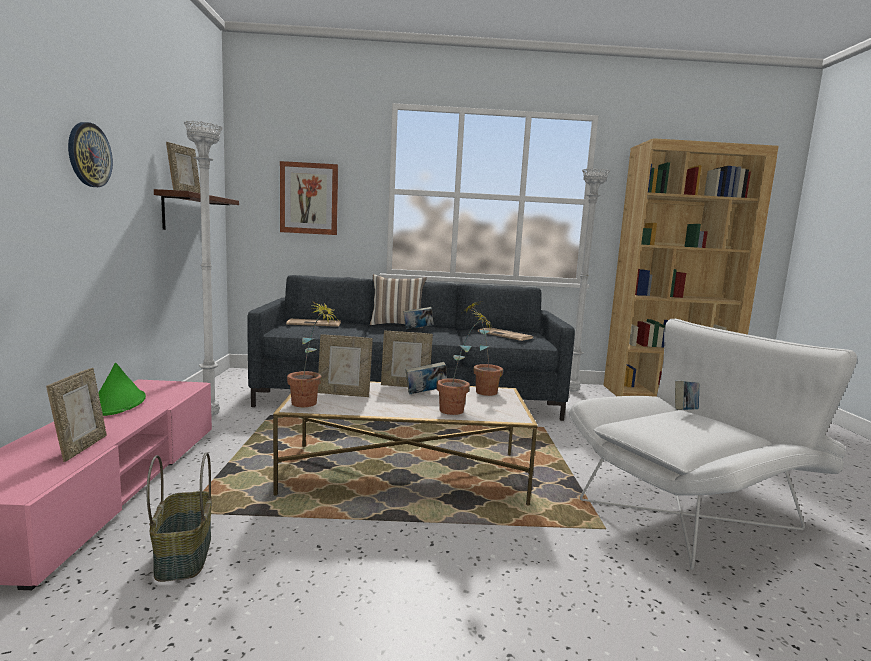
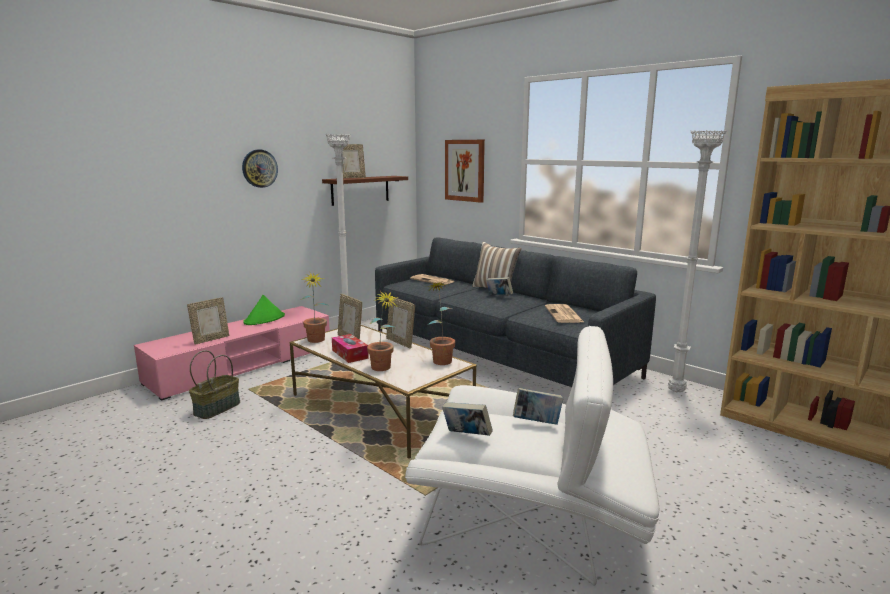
camera: 45 degrees right, 5 degrees up
(386, 407) = (350, 354): none -> tissue box
(426, 393) = (398, 351): book -> book (466, 435)

